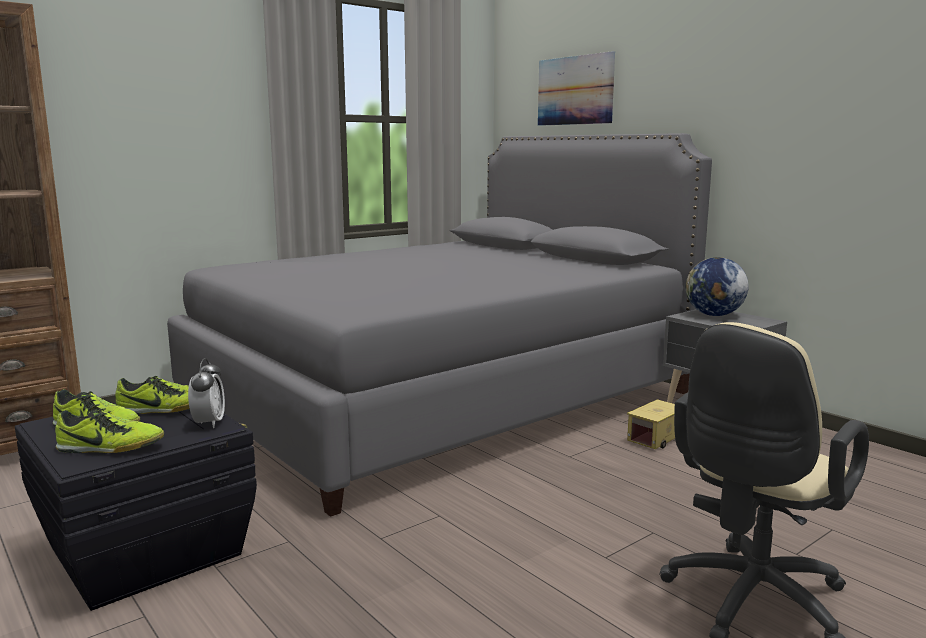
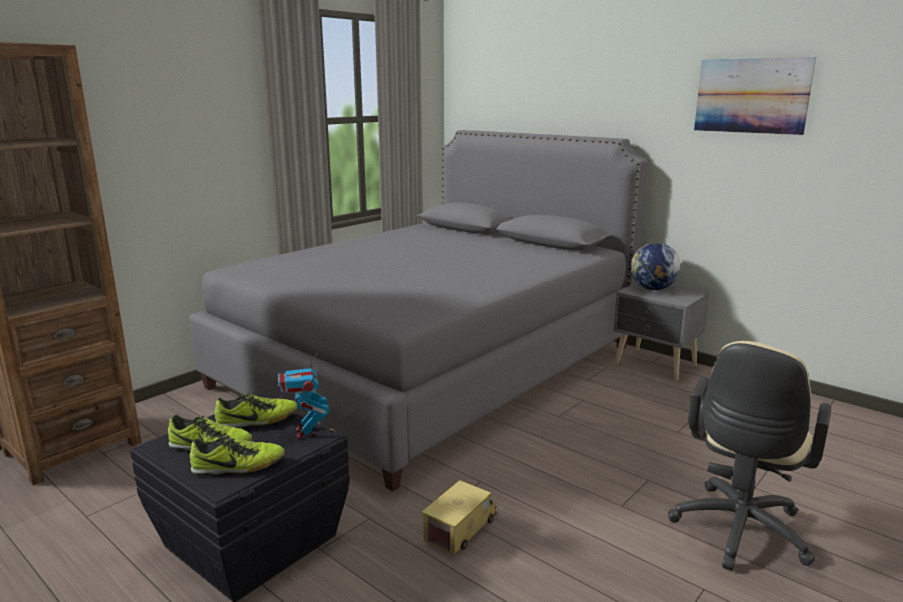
camera: 10 degrees left, 5 degrees up
(209, 423) = (306, 432): alarm clock -> toy robot
(575, 90) = (523, 94): picture -> picture (751, 96)
(658, 438) = (619, 393): toy truck -> toy truck (460, 529)

